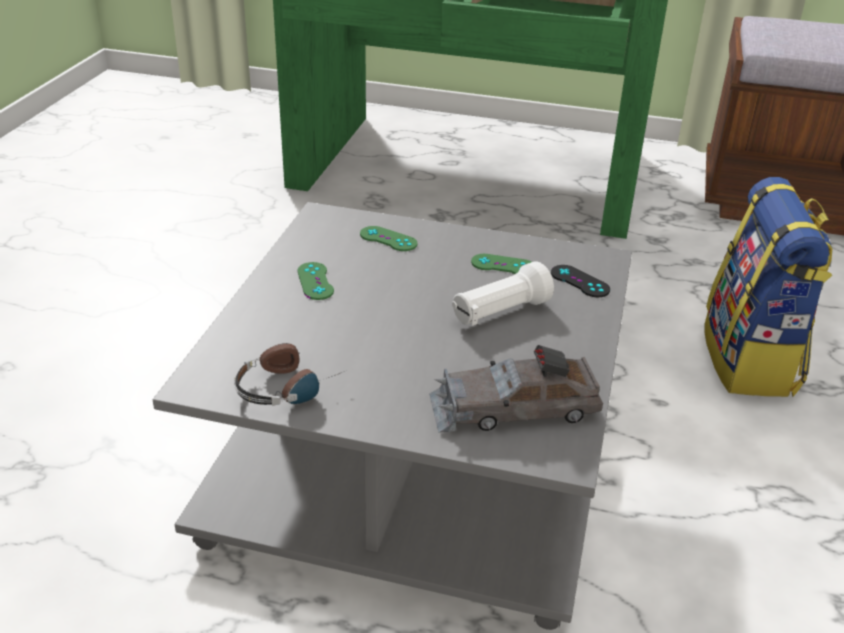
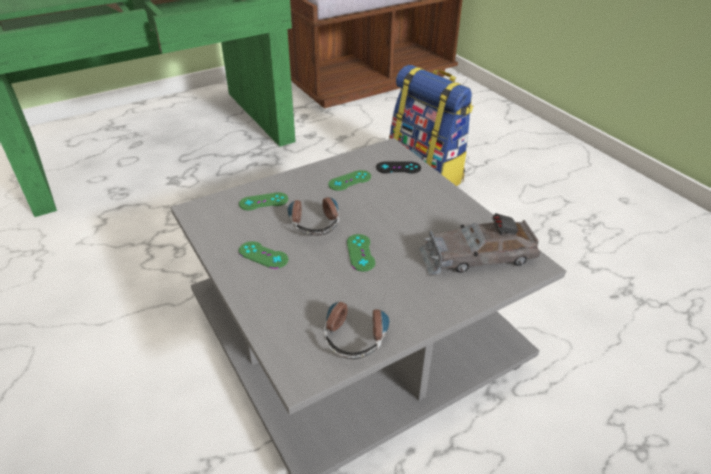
camera: 45 degrees left, 5 degrees up
(401, 331) = (360, 252): none -> green game controller
(408, 278) = (313, 219): none -> headphones
(499, 312) = (390, 208): white flashlight -> none
(513, 407) = (477, 256): grey toy car -> grey toy car turned 45 degrees clockwise

